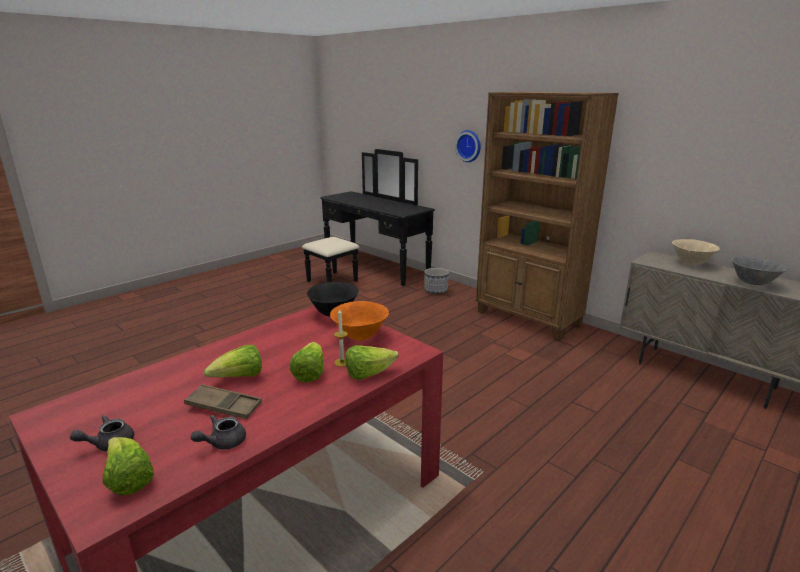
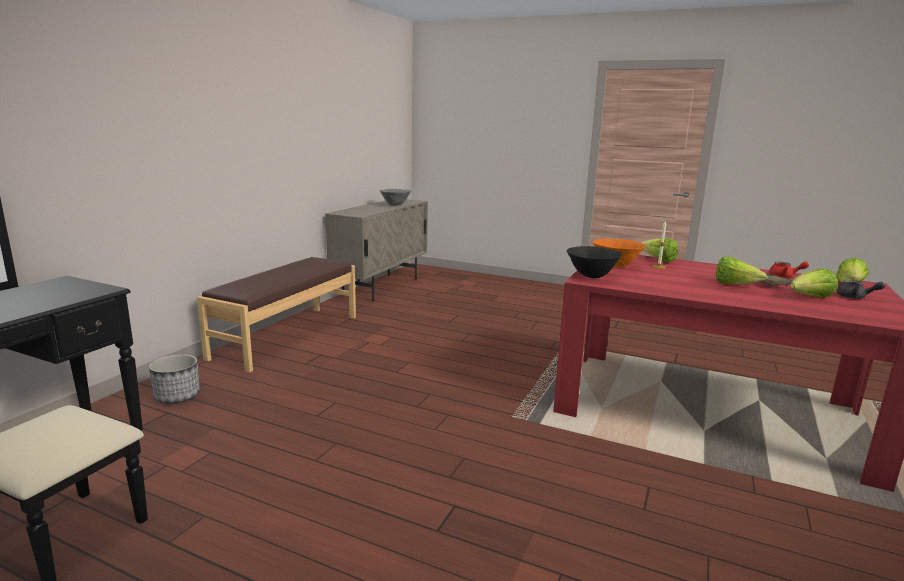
camera: 110 degrees left, 5 degrees down
(222, 442) = (784, 276): grey teapot -> red teapot
(309, 373) = (688, 271): lettuce -> lettuce (810, 297)
(469, 146) = (112, 139): wall clock -> none
(528, 319) = (286, 336): brown bookcase -> brown bench
(691, 263) = (358, 209): beige bowl -> none

